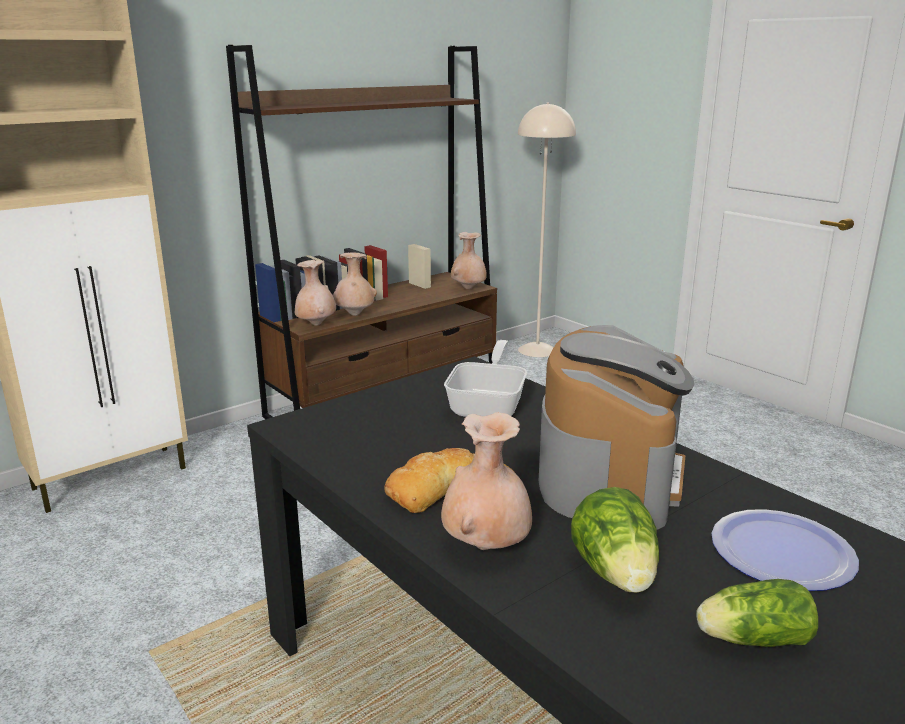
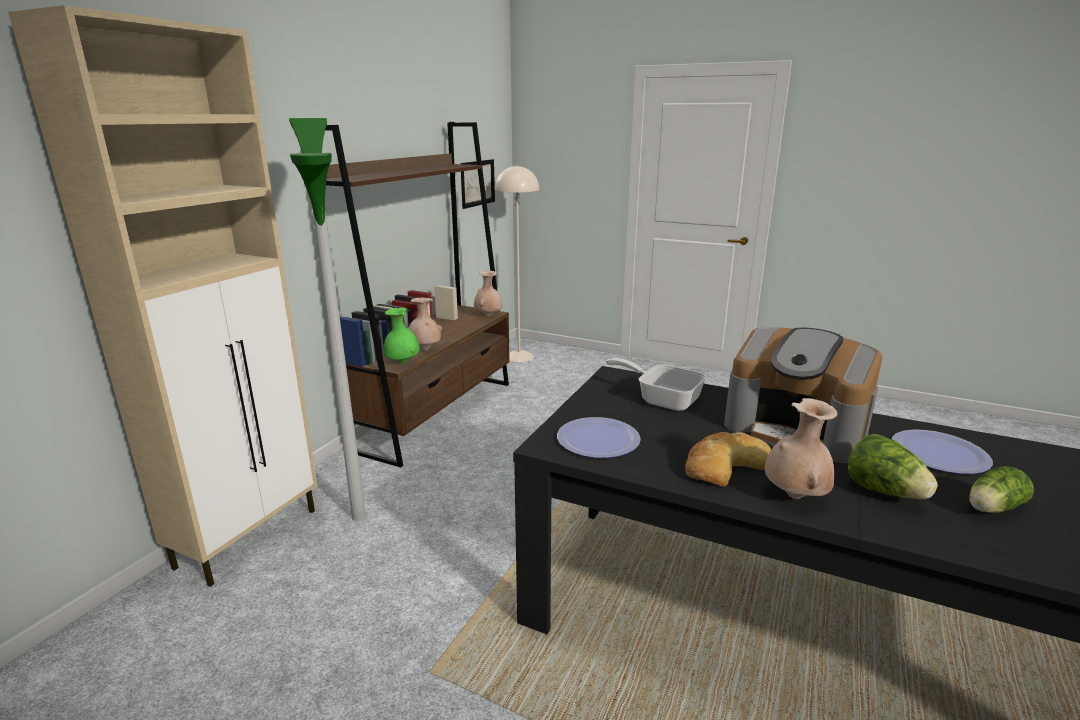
camera: 25 degrees left, 0 degrees up
(218, 483) = (358, 516): none -> floor lamp
(316, 324) = (402, 363): beige vase -> green vase
(350, 432) = (598, 439): none -> plate
(489, 405) = (662, 399): frying pan -> frying pan turned 45 degrees counterclockwise
(499, 124) = (477, 183): none -> picture
(610, 474) = (796, 429): coffee machine -> coffee machine turned 135 degrees clockwise

